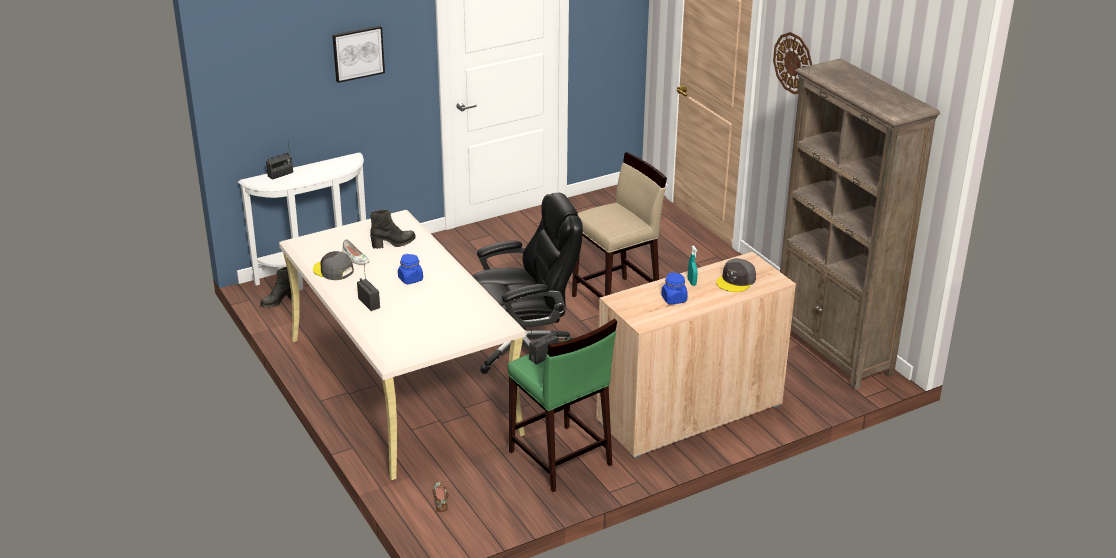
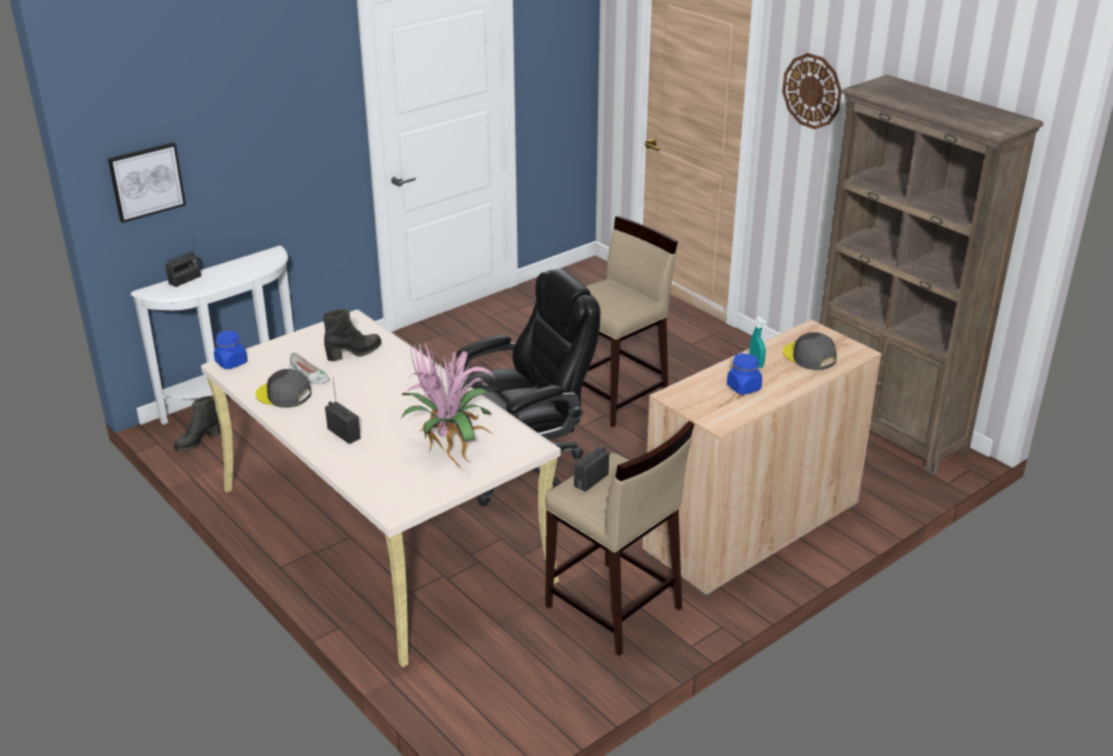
camera: 10 degrees left, 0 degrees up
(358, 53) = (271, 118): picture -> picture (146, 181)
(410, 279) = (390, 396): blue jar -> blue jar (231, 363)
(441, 499) = (476, 685): brown shoe -> none
(443, 320) = (450, 446): none -> potted plant
(560, 459) = (613, 608): green stool -> beige stool
(736, 281) = (809, 357): grey cap -> grey cap turned 120 degrees clockwise

